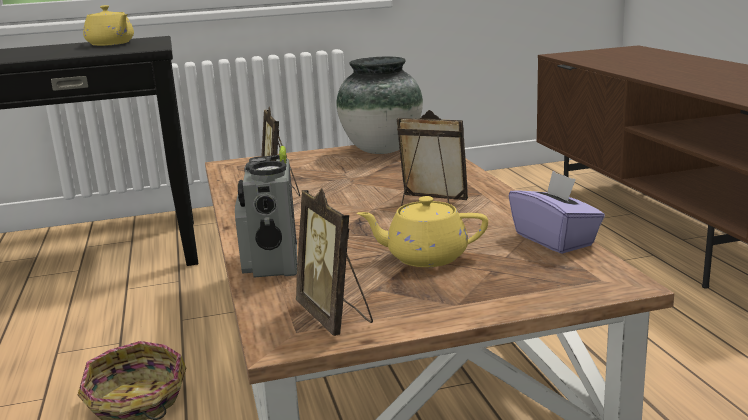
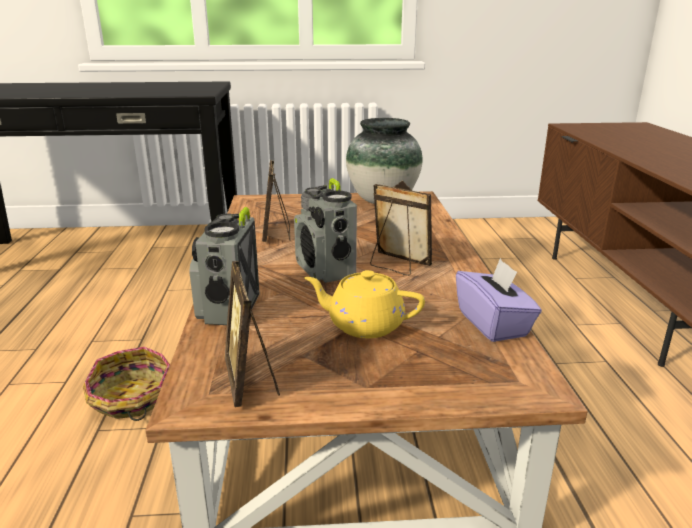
camera: 10 degrees right, 5 degrees up
(111, 44) = (176, 86): yellow teapot -> none
(356, 218) = (325, 271): none -> radio

